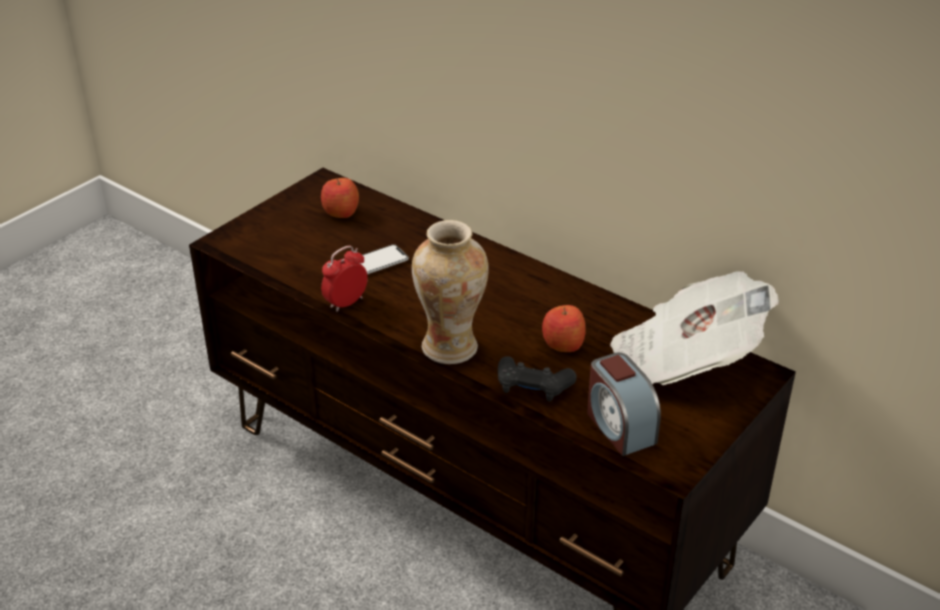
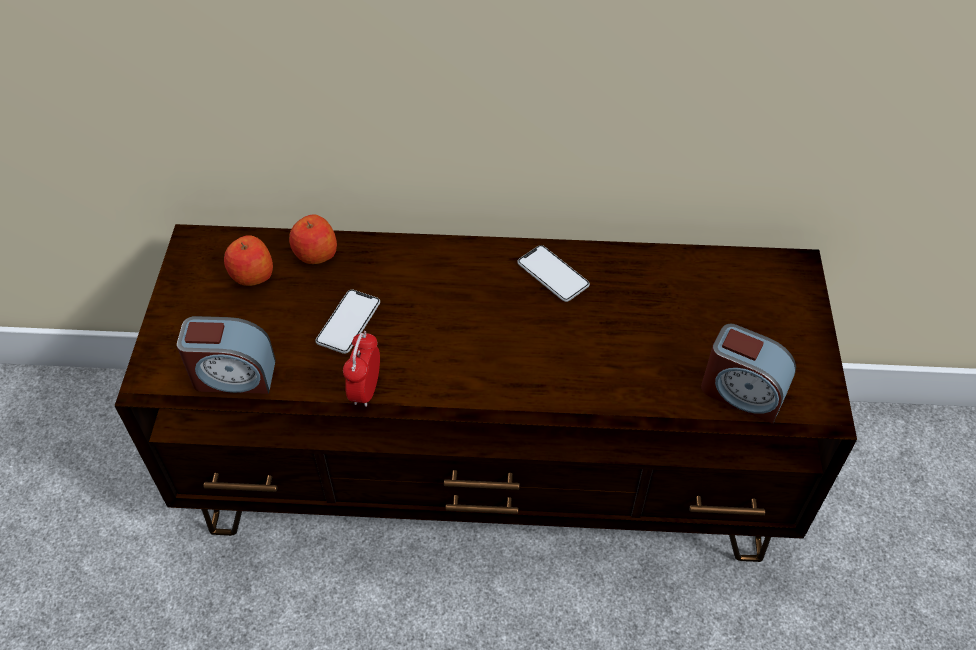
camera: 35 degrees left, 15 degrees up
(272, 259) = (233, 375): none -> alarm clock
(450, 347) = (518, 388): vase -> none
(533, 387) = (633, 391): black game controller -> none
(550, 296) = (553, 274): none -> phone
(563, 344) = (613, 325): apple -> apple (315, 253)
(685, 360) = (729, 286): newspaper -> none

